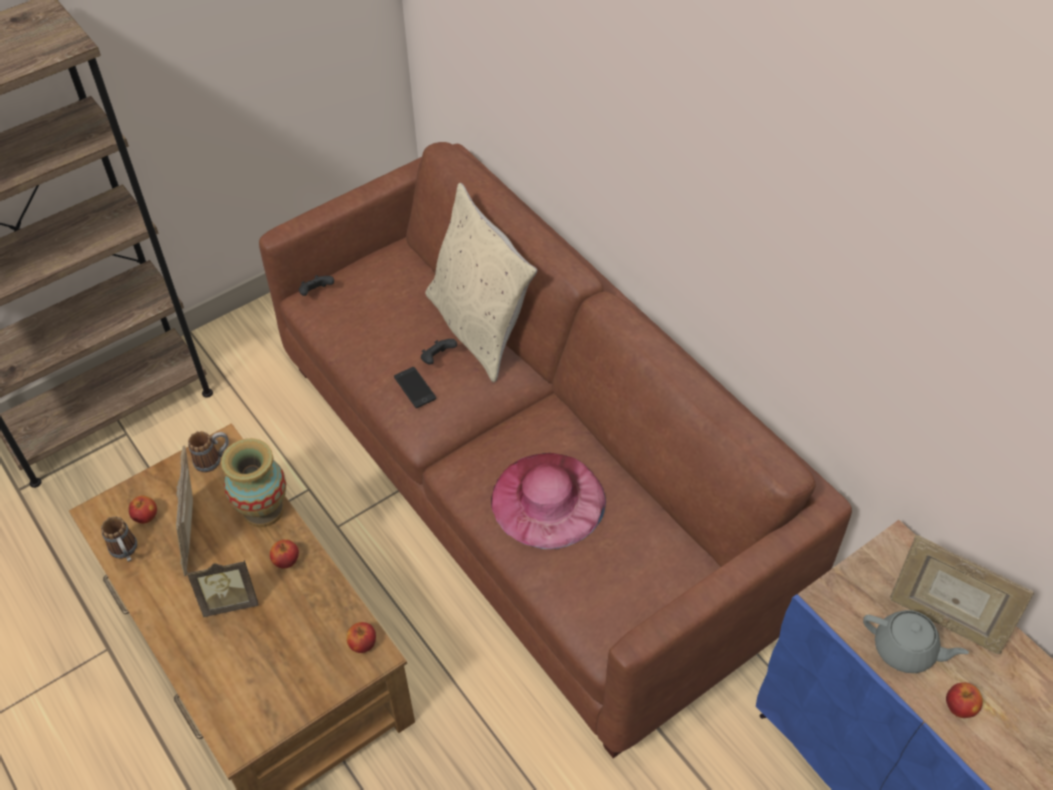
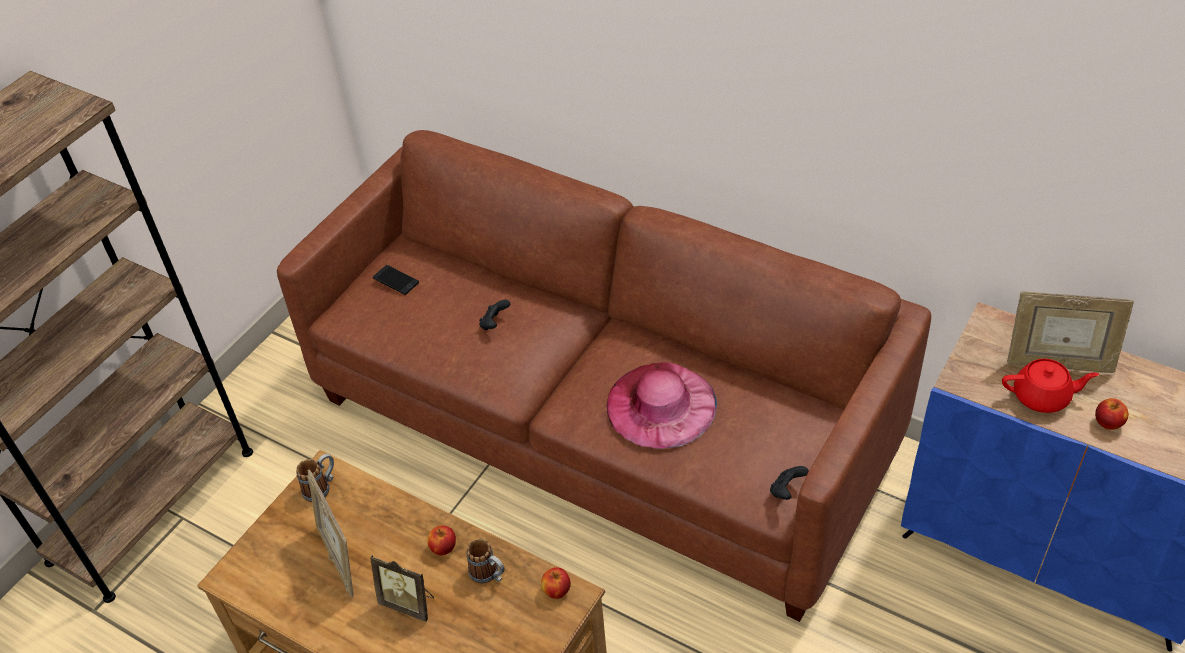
camera: 20 degrees left, 5 degrees down
(126, 552) = (279, 600): mug -> mug (489, 575)
(146, 516) = (281, 561): apple -> none
(230, 601) = (409, 603): picture frame -> picture frame turned 60 degrees clockwise
(263, 510) = (396, 512): vase -> none
(316, 293) = (342, 308): black game controller -> black game controller (786, 490)
(415, 388) = (487, 354): phone -> phone (396, 280)
(479, 328) = (517, 286): beige pillow -> none
(905, 650) = (1042, 397): grey teapot -> red teapot

